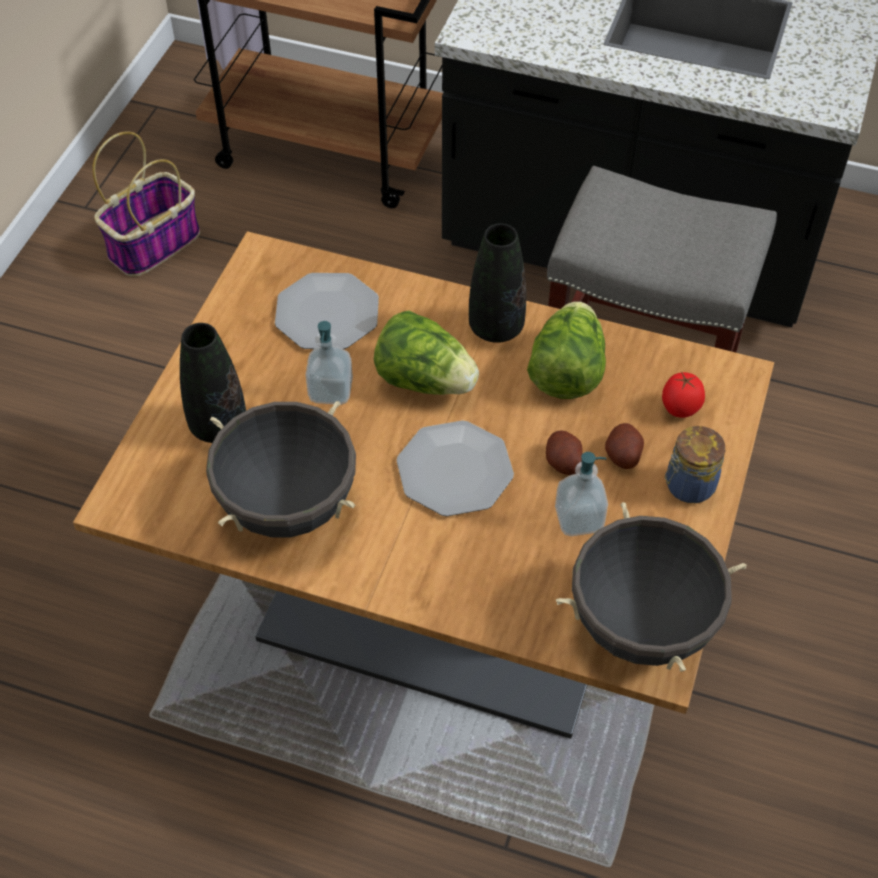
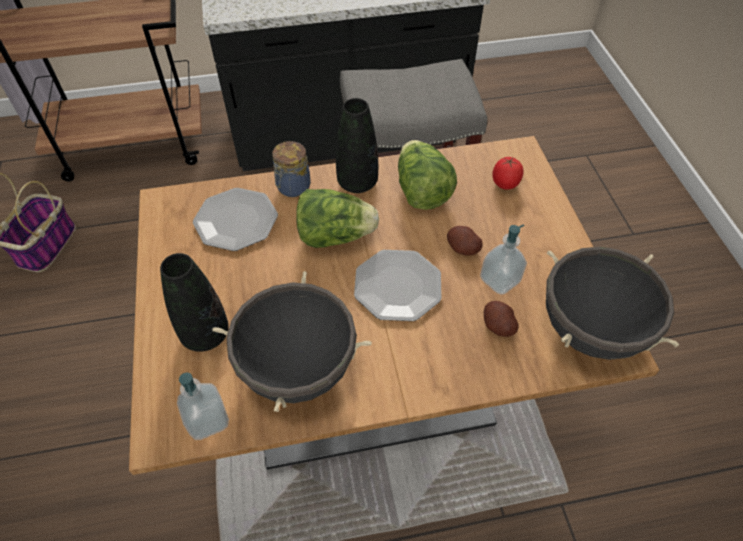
camera: 30 degrees left, 0 degrees up
(330, 391) = (274, 271): soap dispenser -> soap dispenser (208, 420)
(623, 455) = (494, 227): potato -> potato (498, 325)
(687, 486) = (546, 228): jar -> jar (292, 187)

